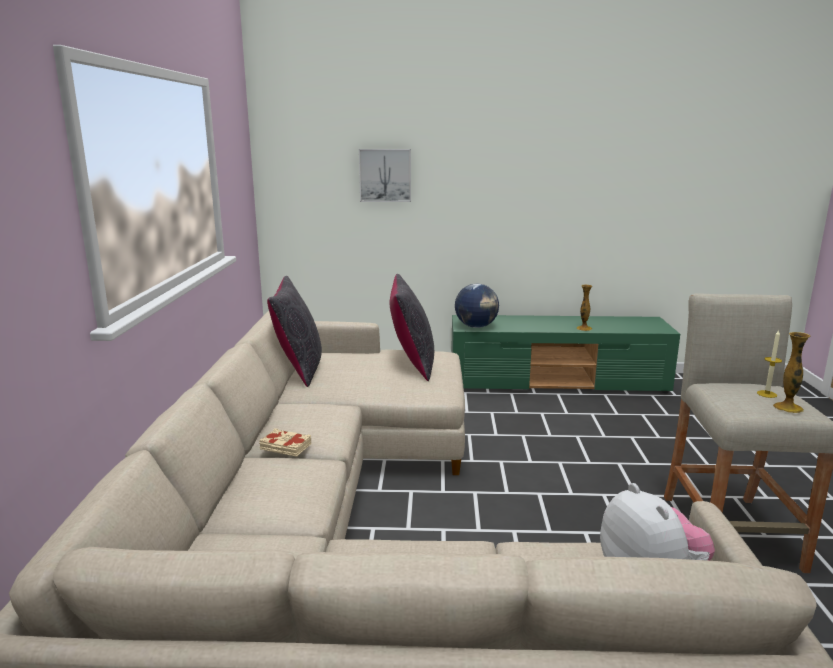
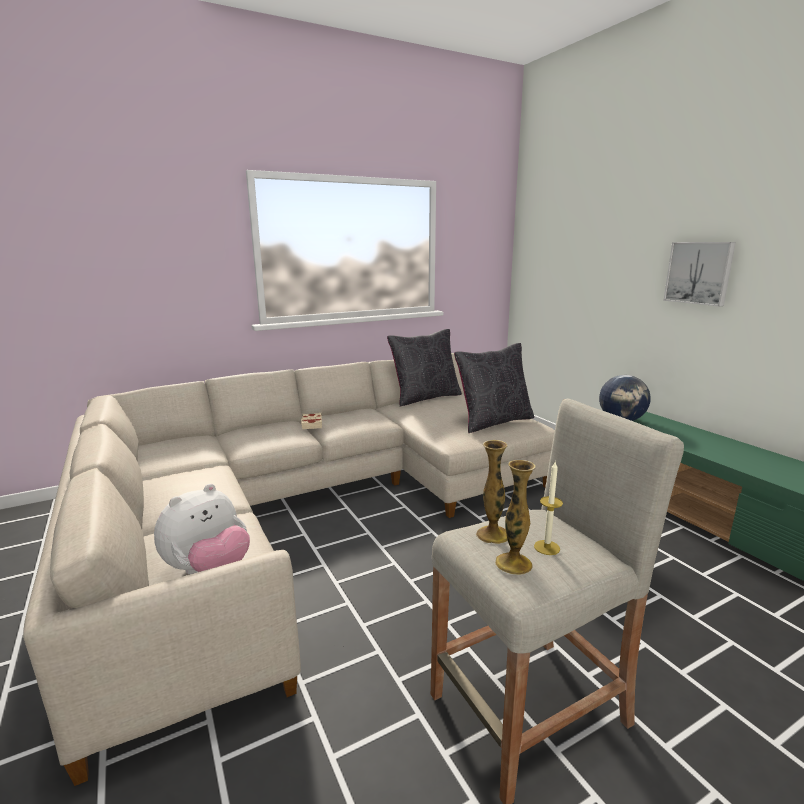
camera: 60 degrees right, 0 degrees up
(385, 175) = (595, 258): picture -> picture (699, 273)
(584, 328) = (736, 462): vase -> vase (493, 535)

